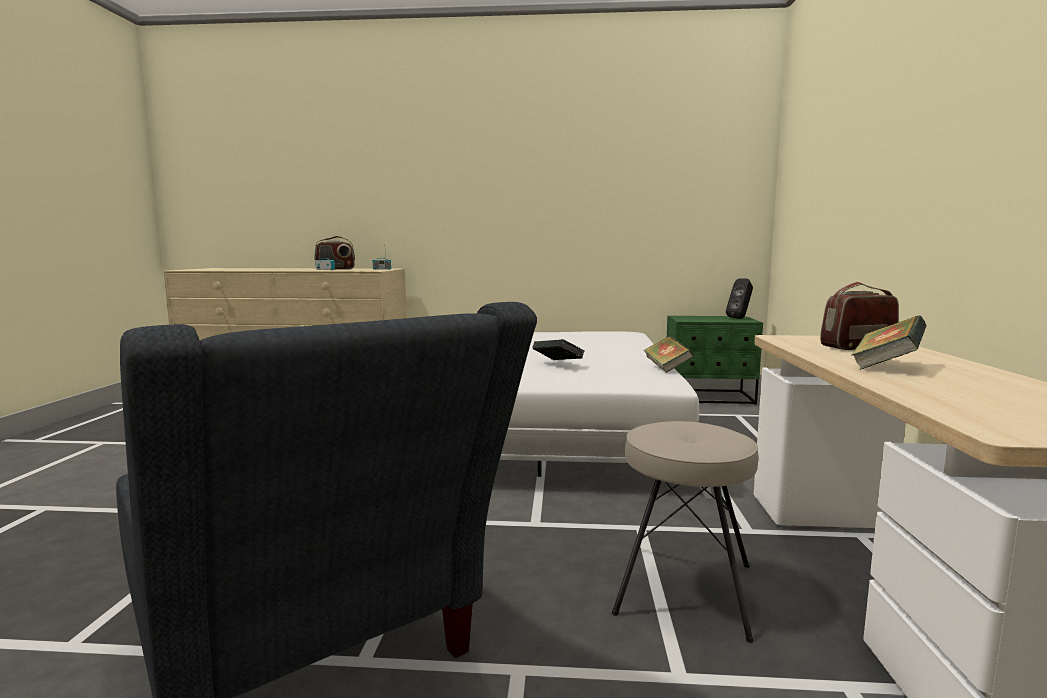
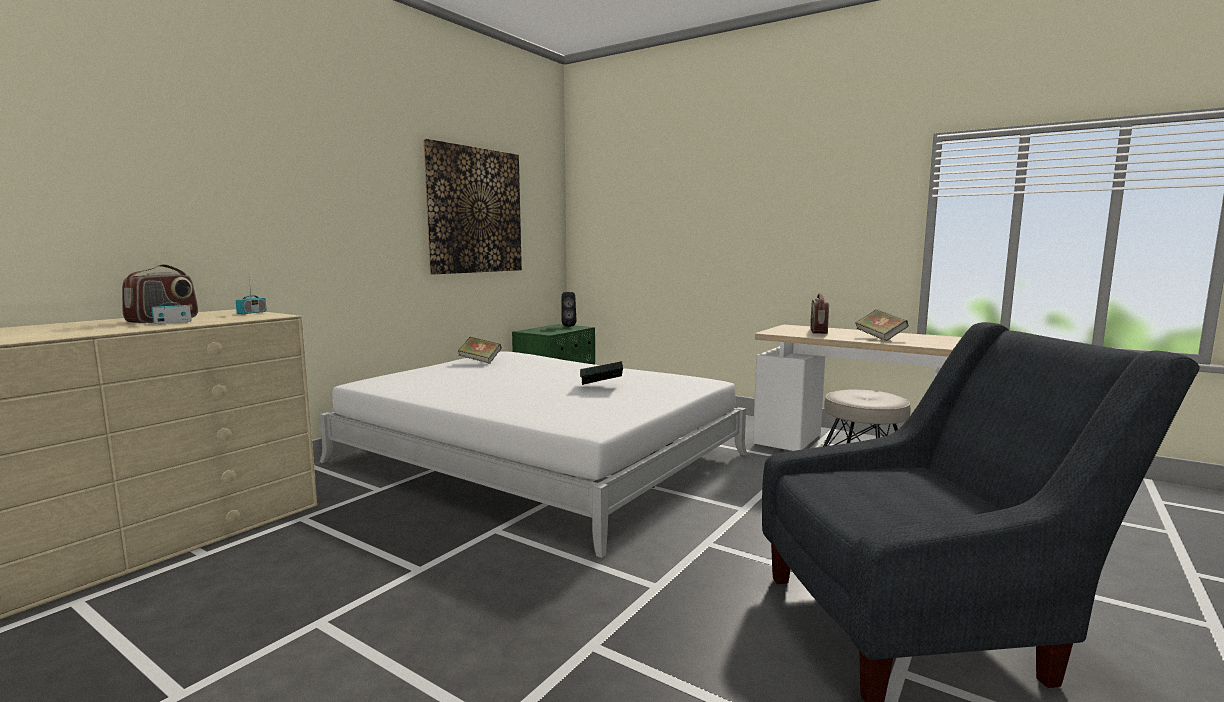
camera: 60 degrees left, 0 degrees up
(627, 191) = (475, 210): none -> picture
(667, 368) = (656, 371): book -> book (480, 361)

